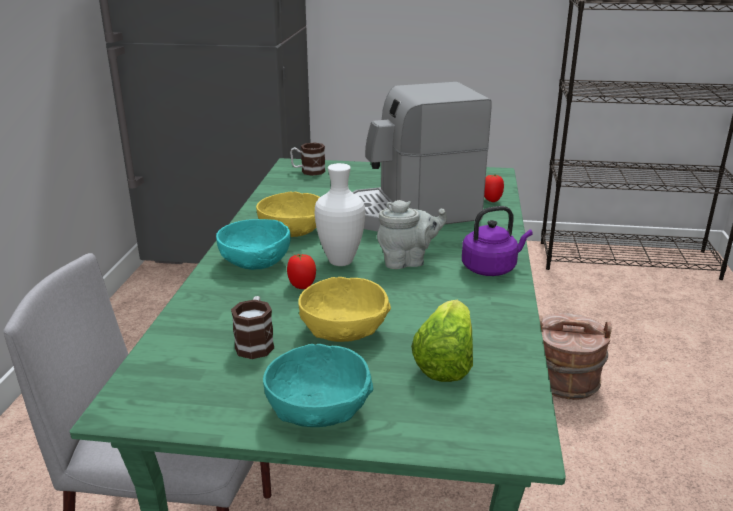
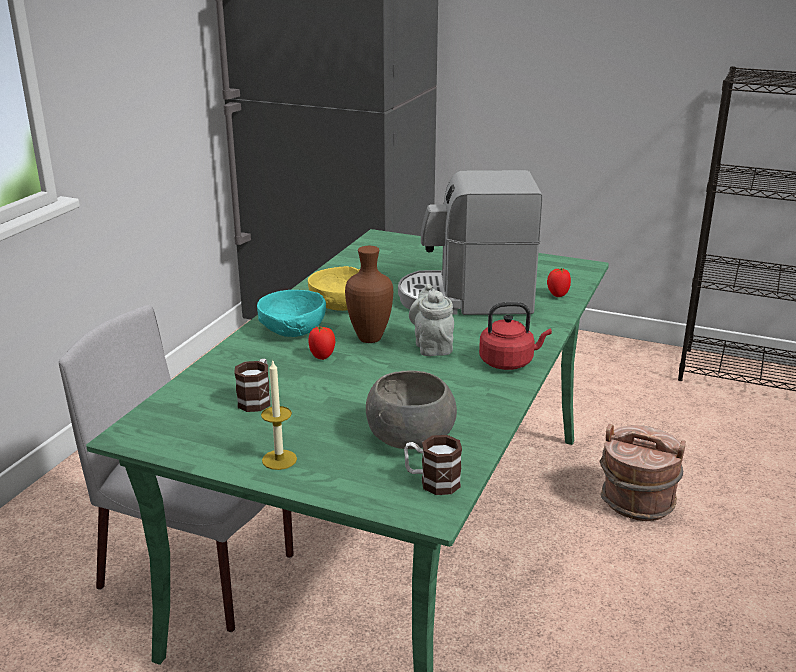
camera: 15 degrees right, 0 degrees up
(308, 171) = (390, 246): mug -> mug (432, 481)
(318, 411) = (279, 459): turquoise bowl -> candle
(342, 261) = (371, 338): white vase -> brown vase
(344, 331) = (336, 400): yellow bowl -> none
(407, 261) = (432, 346): grey teapot -> grey teapot turned 105 degrees counterclockwise
(445, 361) = (409, 437): lettuce -> grey bowl
(491, 268) = (509, 362): purple kettle -> red kettle

